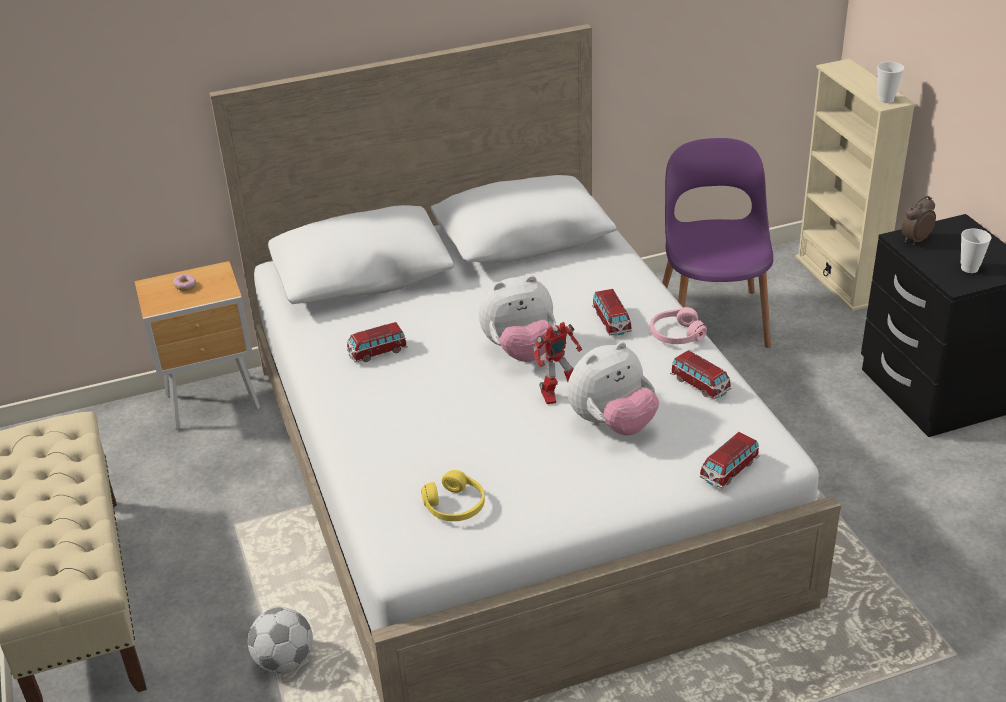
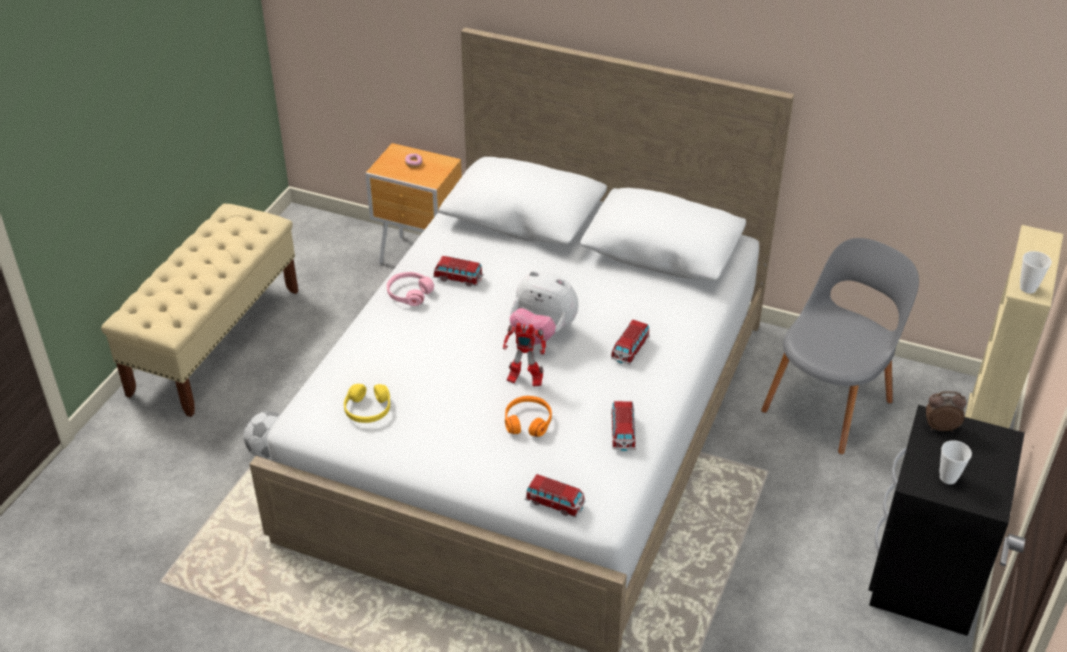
camera: 40 degrees right, 5 degrees up
(612, 424) = (528, 421): plush toy -> orange headphones
(676, 334) = (660, 387): pink headphones -> pink headphones (409, 293)
(713, 317) = (830, 402): purple chair -> grey chair
(729, 470) = (554, 503): toy car -> toy car turned 150 degrees counterclockwise

